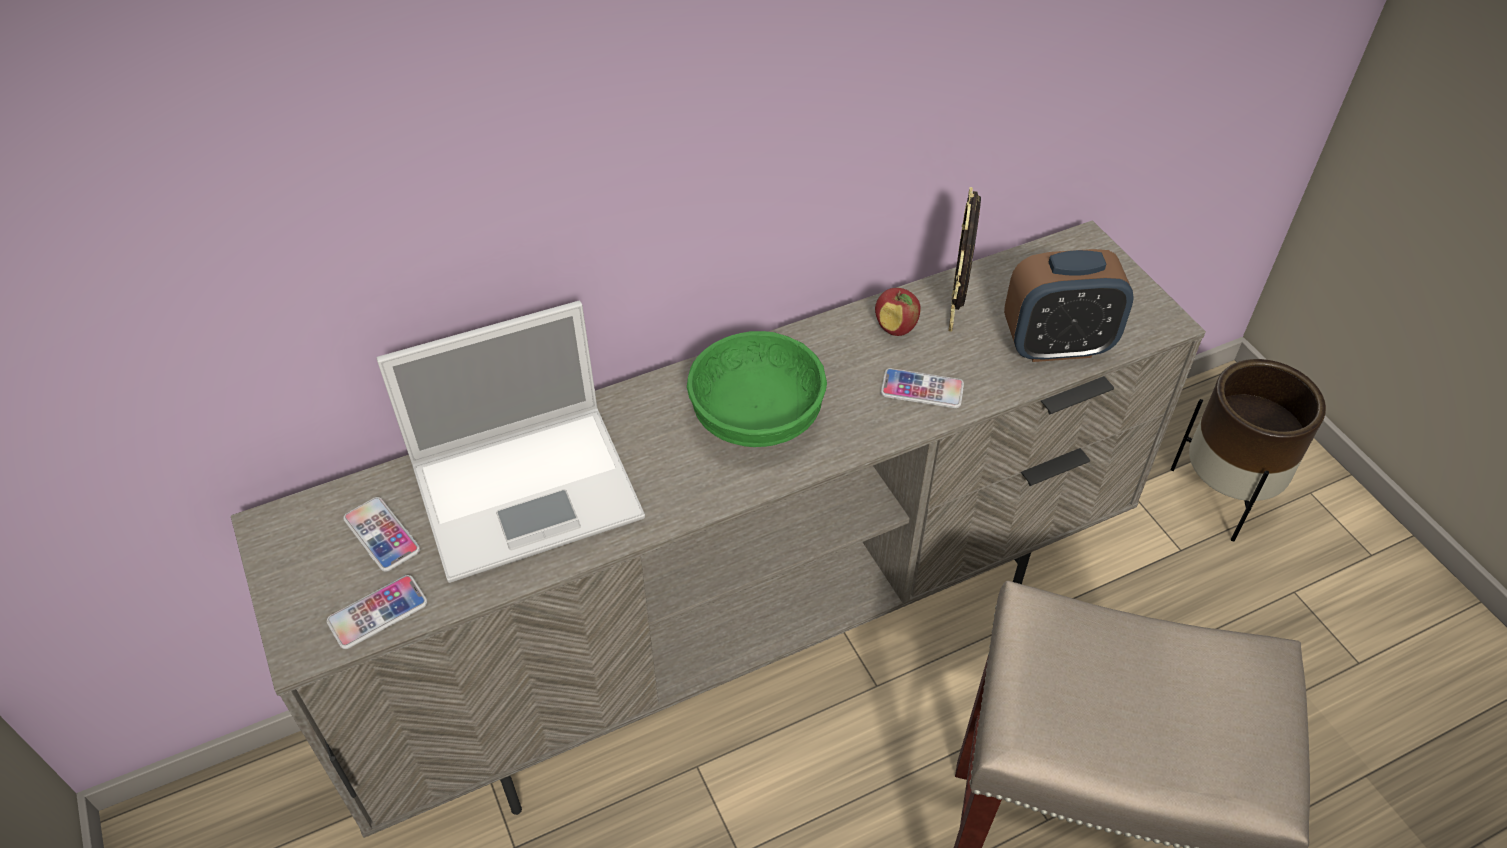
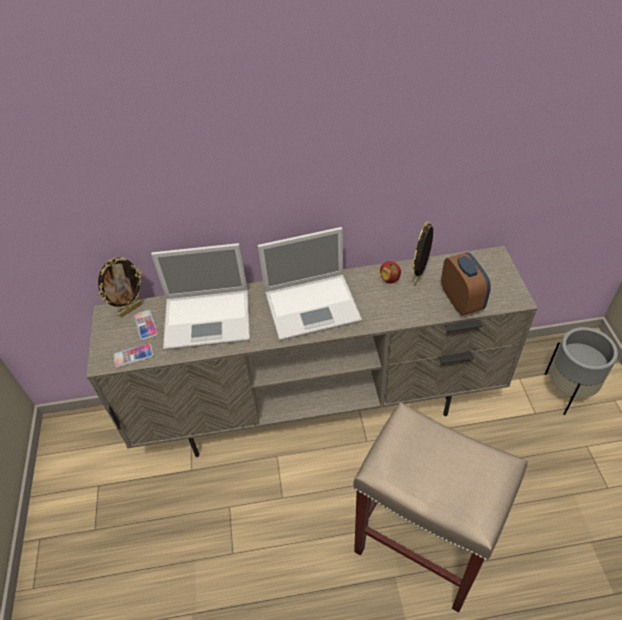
camera: 20 degrees right, 0 degrees up
(329, 506) = (130, 309): none -> picture frame
(757, 413) = (313, 305): green bowl -> laptop
(922, 389) = (390, 309): phone -> none
(1056, 346) = (461, 301): alarm clock -> alarm clock turned 120 degrees counterclockwise
(1225, 495) = (568, 392): brown planter -> grey planter

